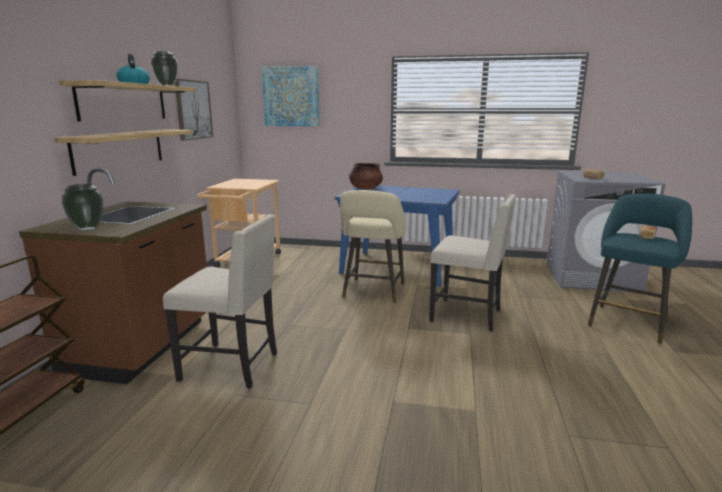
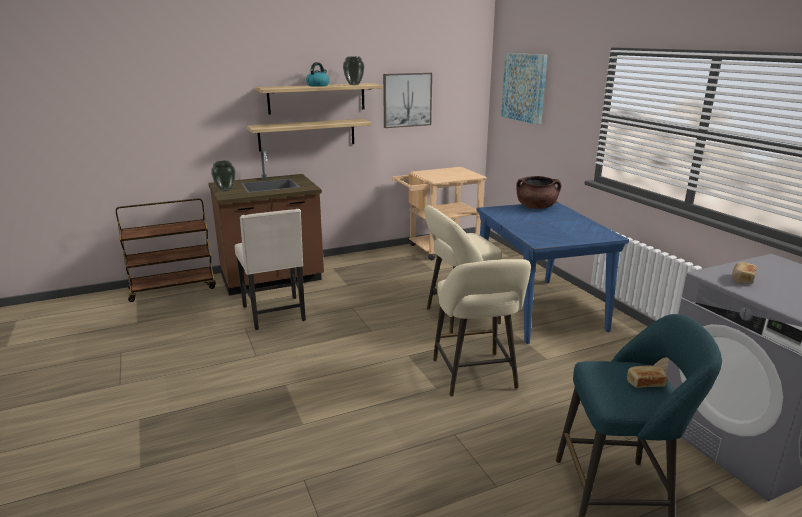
camera: 55 degrees right, 5 degrees up
(468, 315) = (475, 377): beige chair -> beige stool

